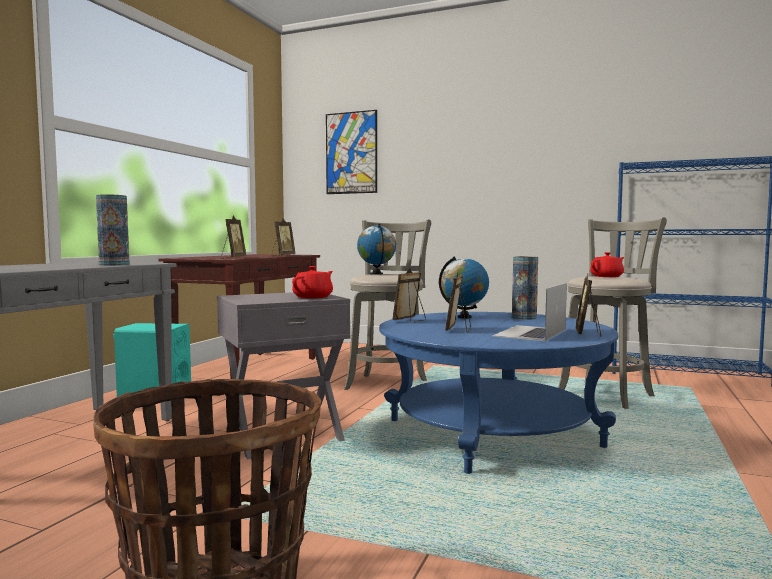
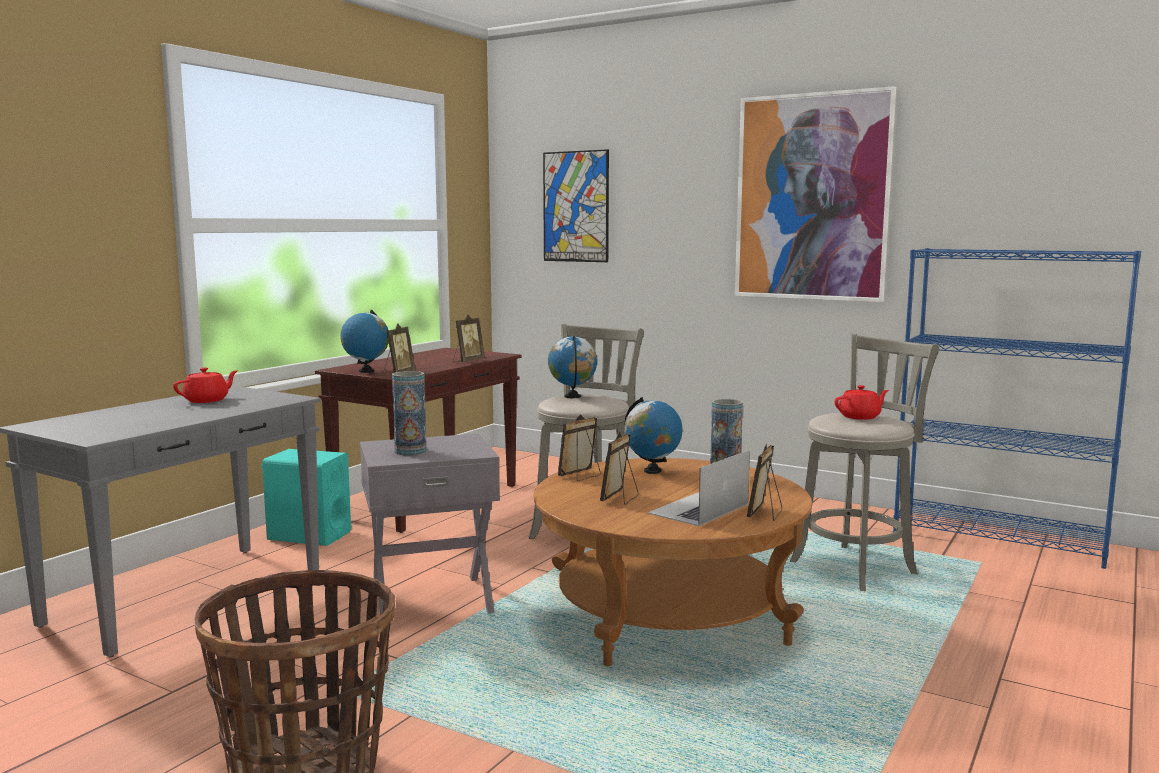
camera: 10 degrees right, 5 degrees up
(114, 265) = (251, 406): vase -> vase (410, 451)
(204, 258) = (366, 371): none -> globe
(313, 297) = (461, 451): red teapot -> red teapot (207, 400)
(492, 433) = (668, 616): blue coffee table -> brown coffee table
(532, 137) = (811, 197): none -> picture

